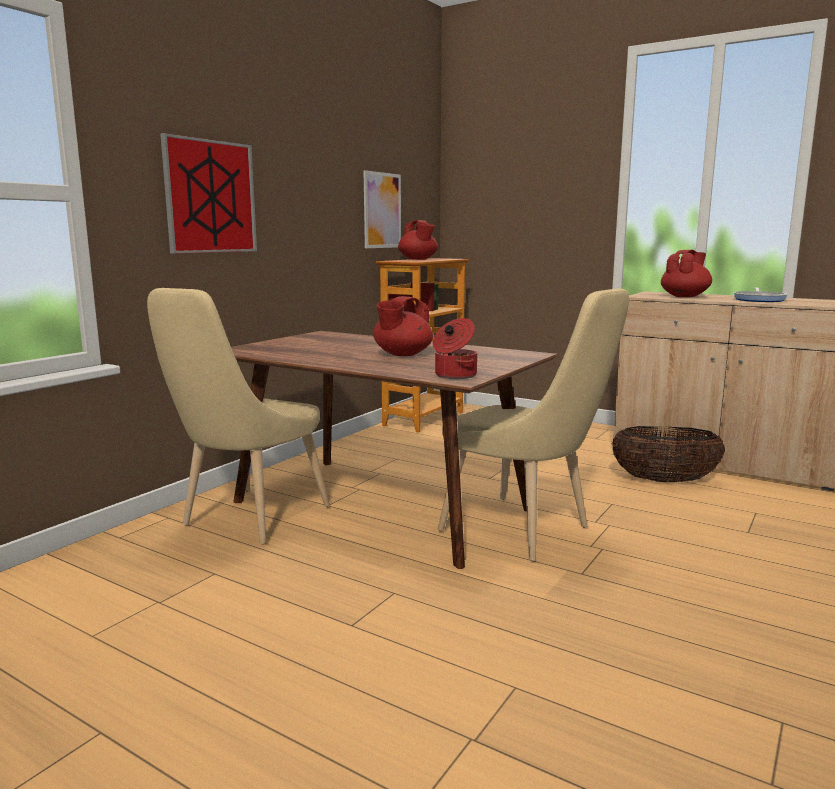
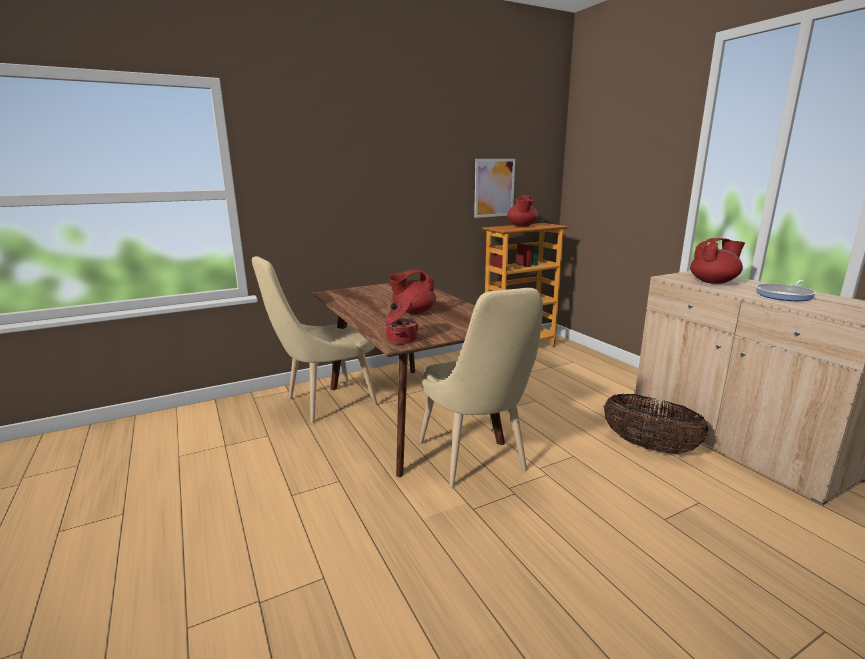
camera: 30 degrees right, 5 degrees up
(210, 197) = (331, 189): picture -> none

